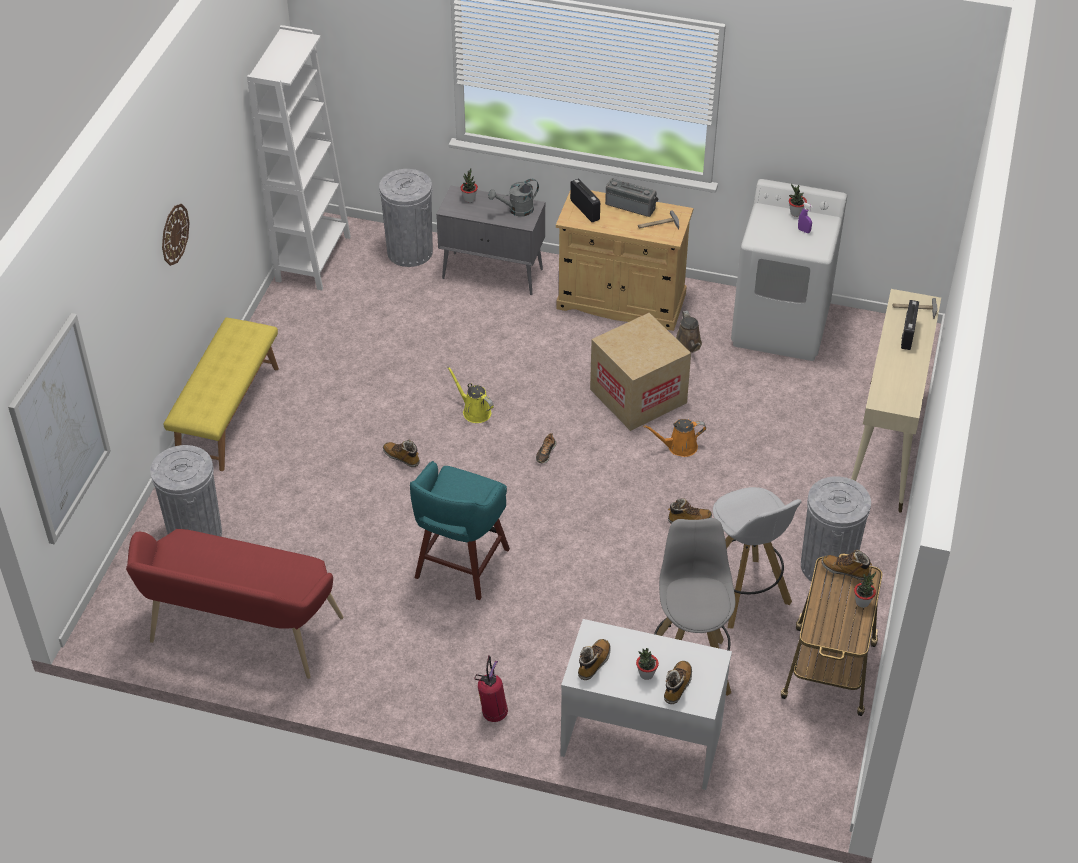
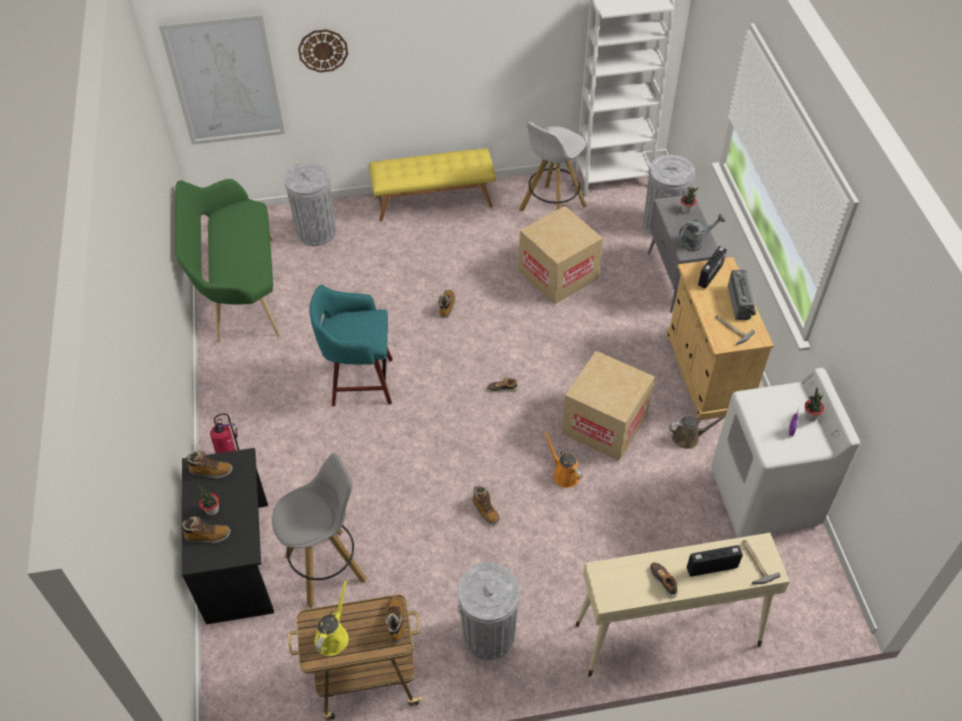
camera: 65 degrees right, 5 degrees up
(174, 234) = (433, 46): wall clock -> wall clock (323, 50)
(240, 635) = (240, 291): red bench -> green bench
(421, 354) = (558, 275): none -> cardboard box
(474, 411) = (519, 328): yellow watering can -> yellow watering can (333, 636)
(516, 210) = (696, 242): grey watering can -> grey watering can turned 120 degrees clockwise
(642, 739) = (239, 561): white desk -> black desk
(689, 345) = (688, 437): brown watering can -> brown watering can turned 150 degrees counterclockwise
(744, 594) = (423, 580): white stool -> white stool (552, 209)
(862, 602) = (363, 648): potted plant -> none
(907, 367) = (664, 581): none -> shoe

